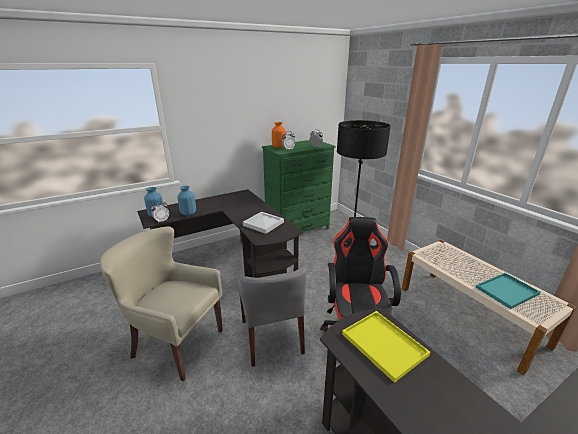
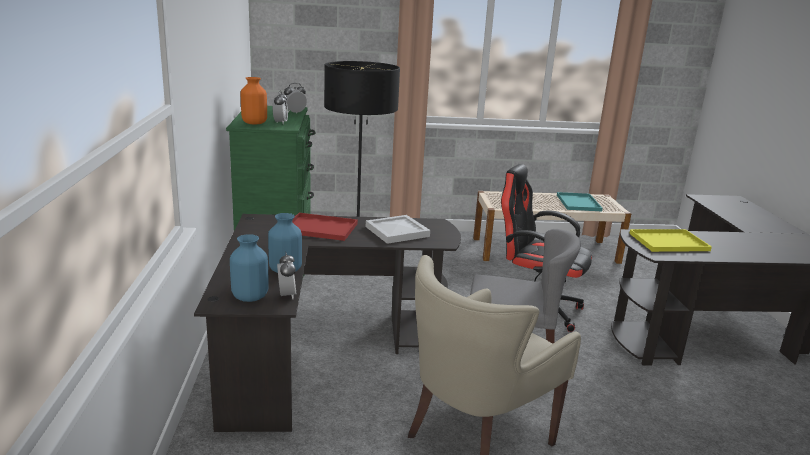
camera: 65 degrees left, 5 degrees down
(247, 207) = (322, 228): none -> red tray

